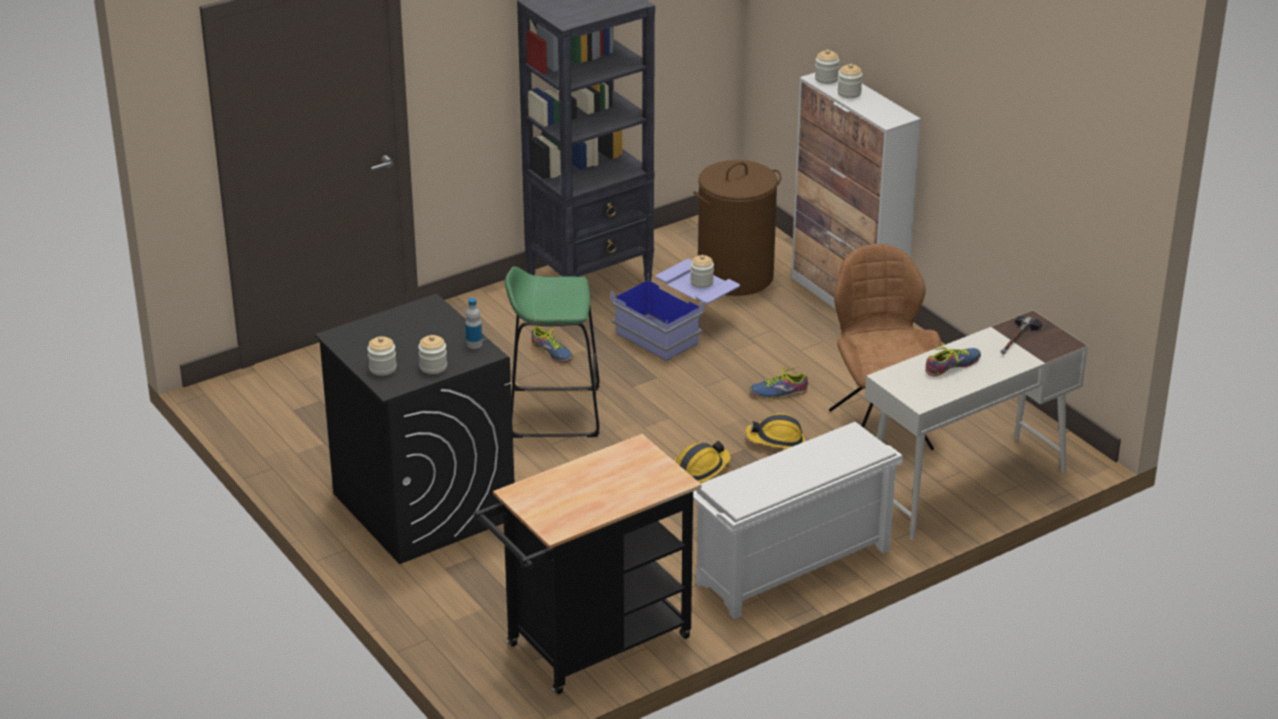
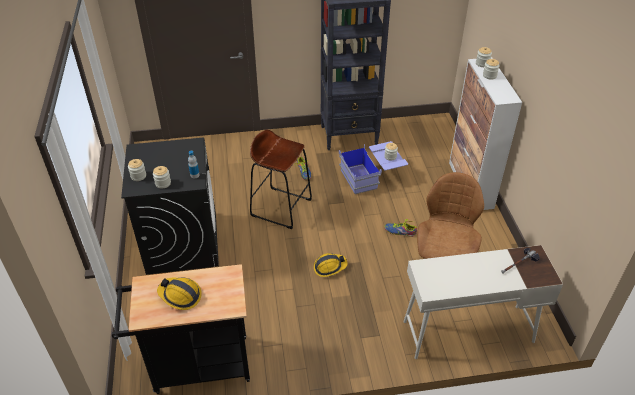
camera: 25 degrees right, 10 degrees up
(554, 412) = (281, 207): green stool -> brown stool
(735, 276) = (420, 154): brown laundry basket -> none
(776, 440) = (380, 262): hard hat -> hard hat (180, 296)
(792, 568) = (336, 353): white shoe rack -> none
(951, 366) = (465, 271): shoe -> none

